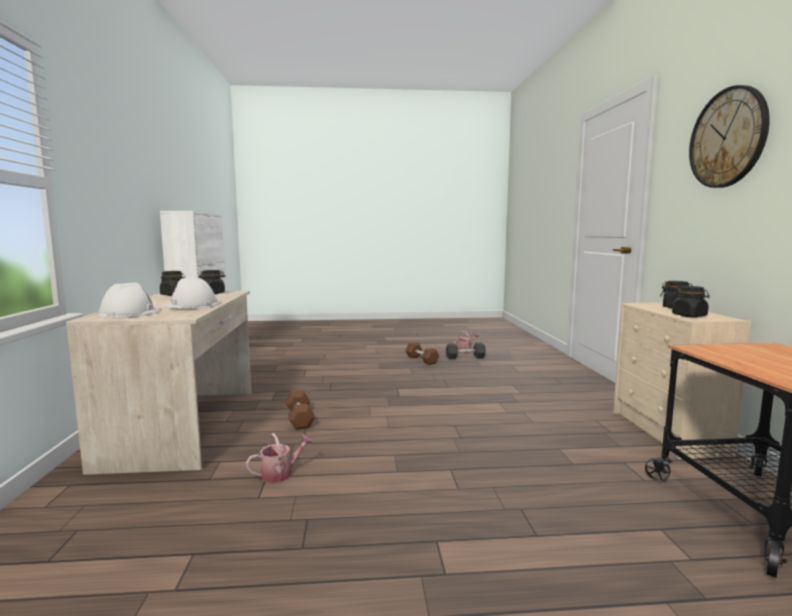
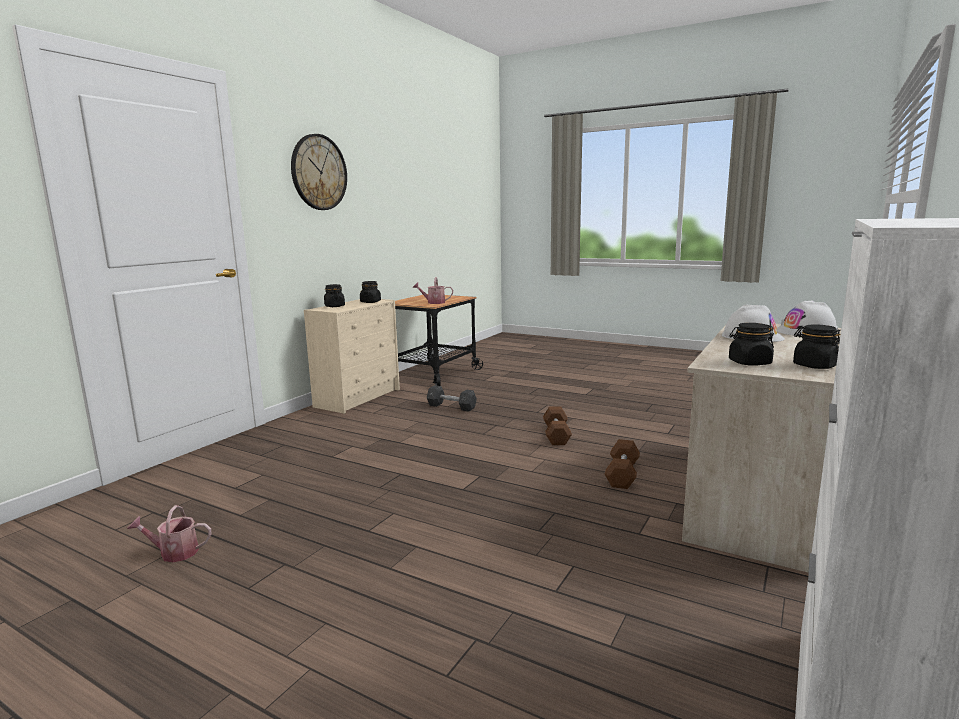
camera: 145 degrees left, 5 degrees up
(280, 474) = (656, 432): watering can -> watering can (433, 302)
(421, 360) = (306, 549): brown dumbbell -> brown dumbbell (556, 435)
(465, 357) = (231, 529): grey dumbbell -> grey dumbbell (451, 407)

